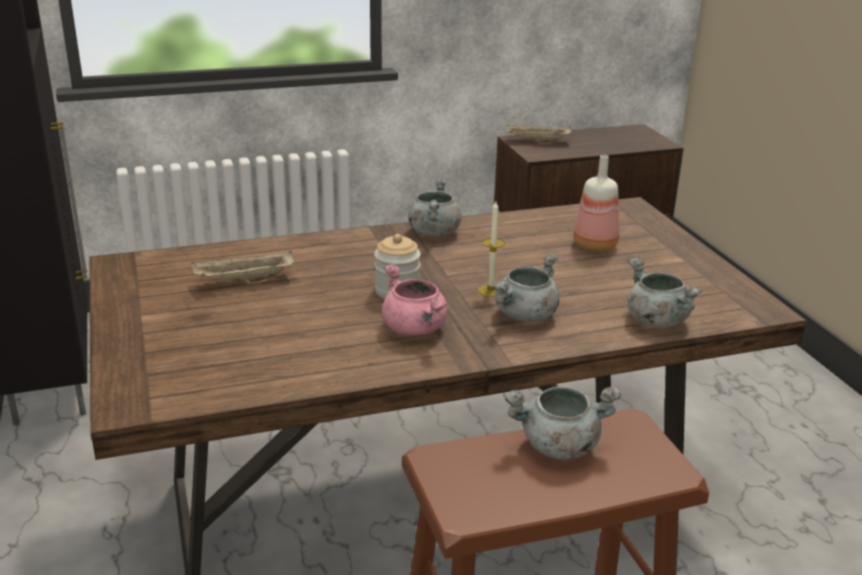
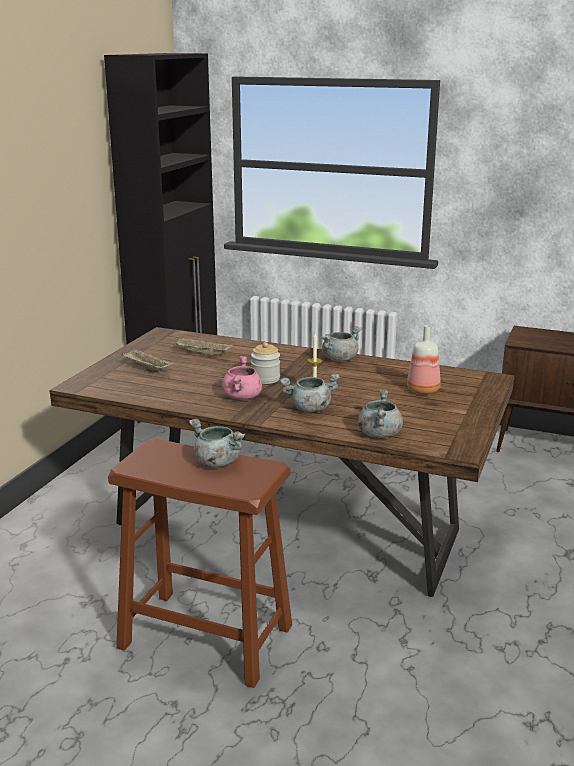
camera: 40 degrees right, 5 degrees down
(537, 141) = (537, 334): beige tray -> beige tray (147, 369)

